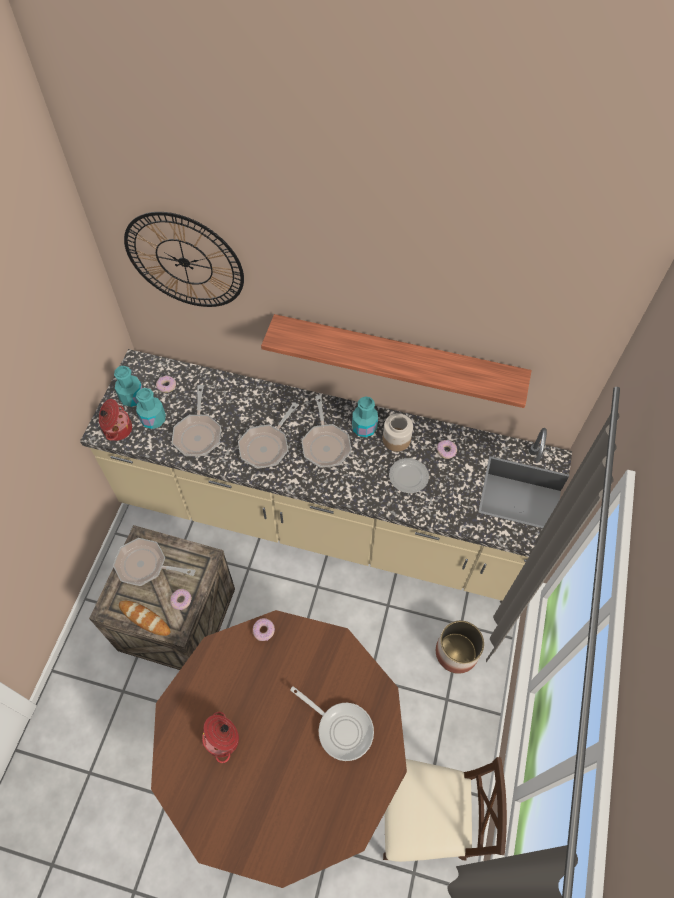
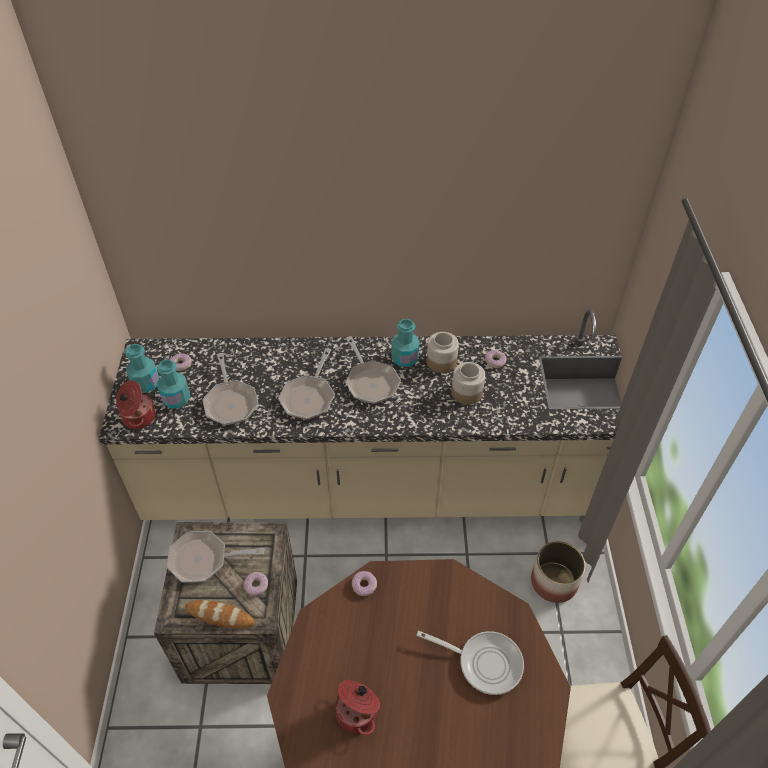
camera: 15 degrees left, 10 degrees down
(184, 261) = (189, 209): wall clock -> none
(398, 356) = (428, 268): shelf -> none
(408, 477) = (466, 393): plate -> jar

